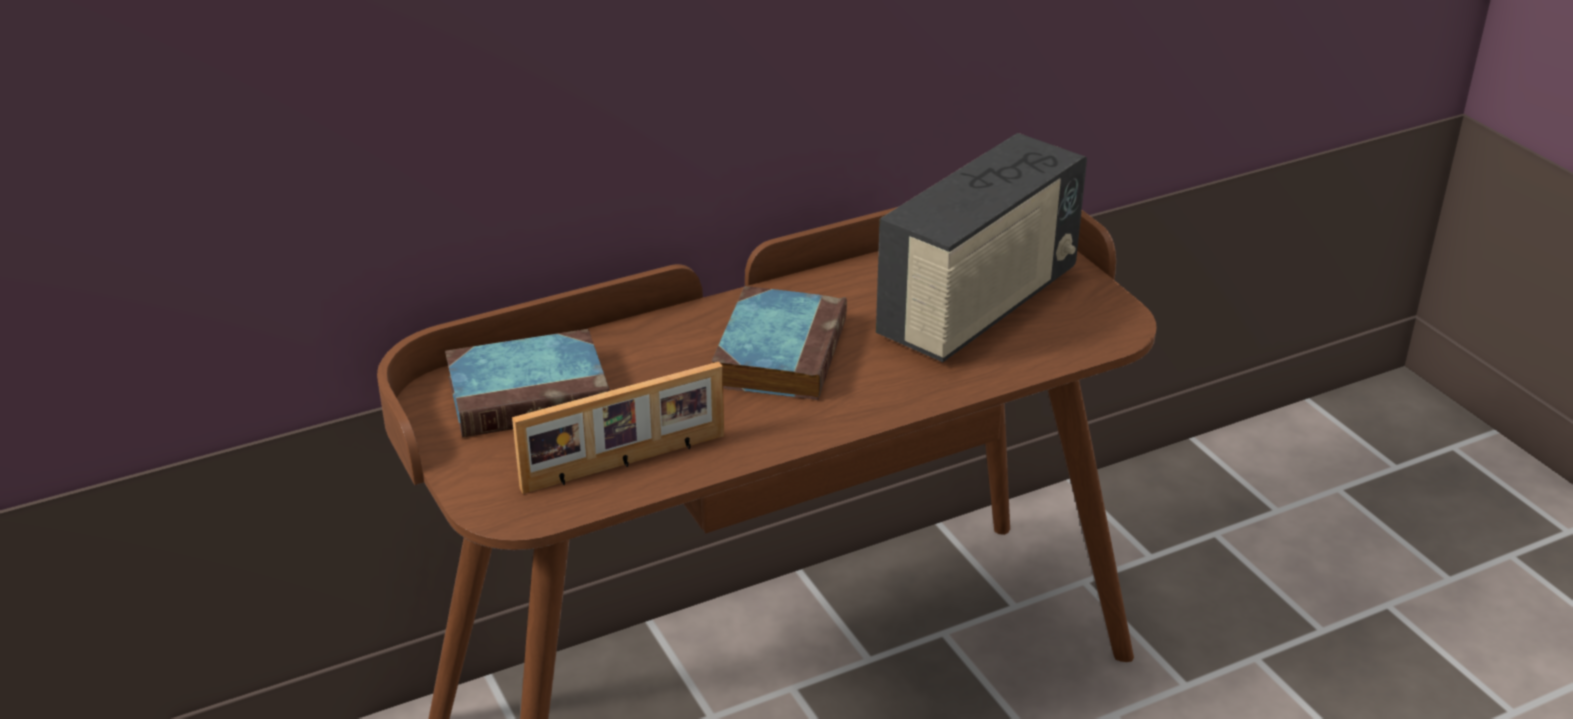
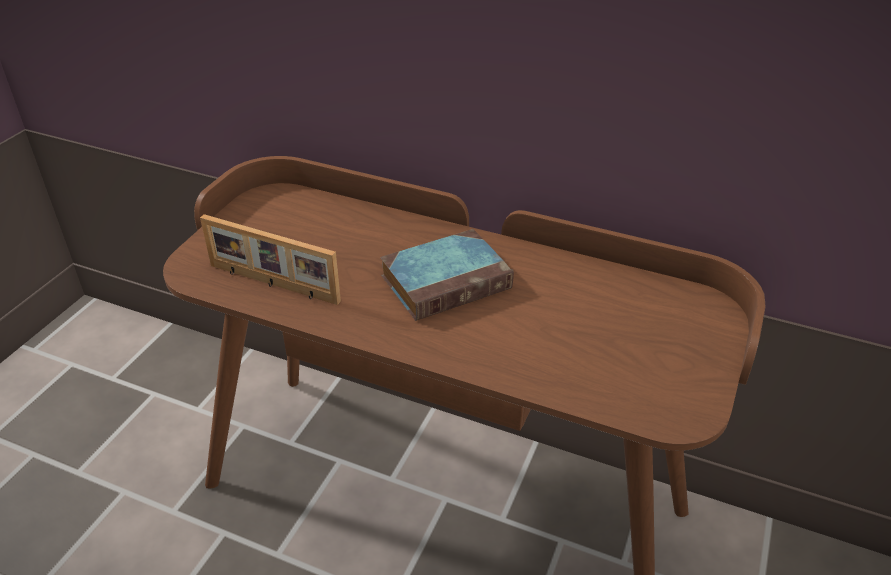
camera: 50 degrees right, 5 degrees up
(531, 393) = (304, 221): book -> none
(979, 306) = (608, 334): radio -> none

